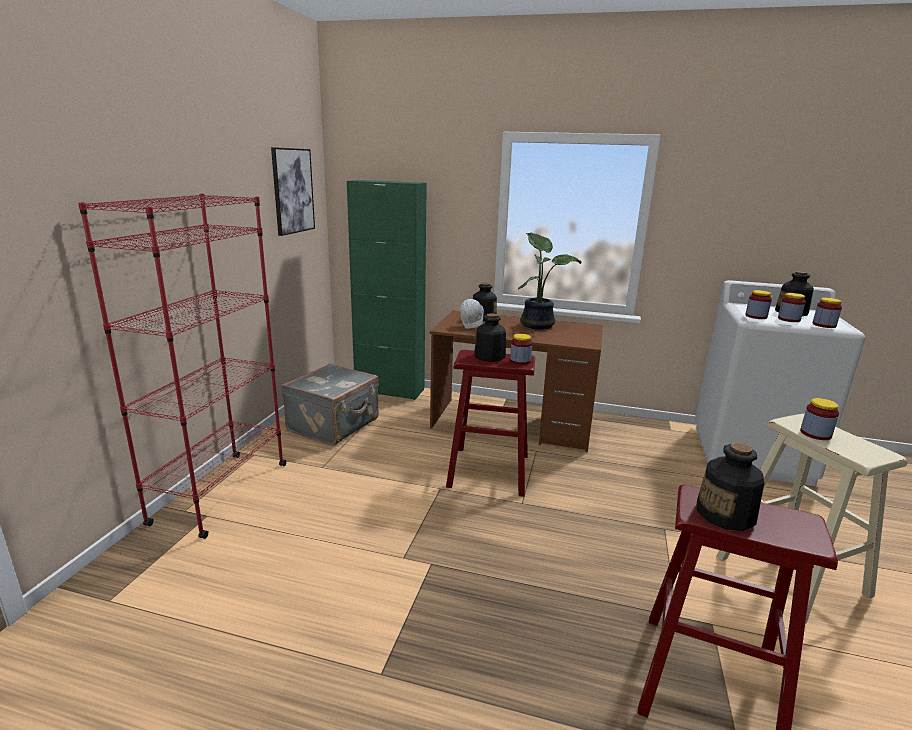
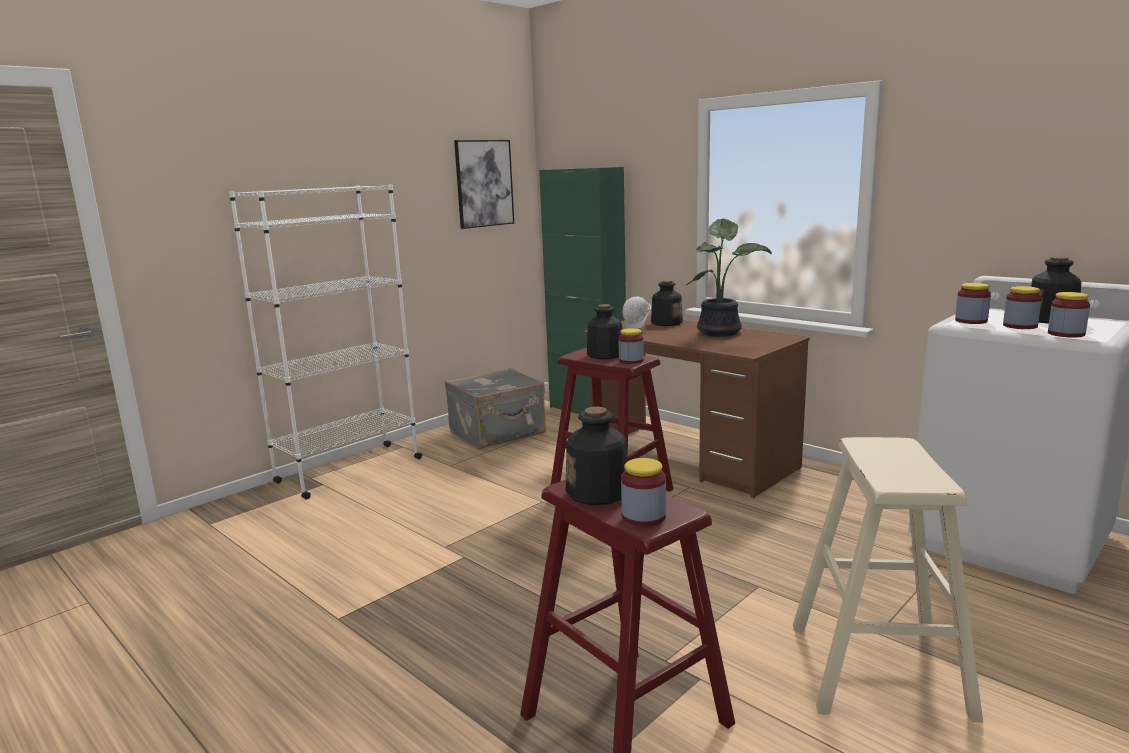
camera: 30 degrees right, 5 degrees down
(221, 493) = (349, 470): red bookcase -> white bookcase
(815, 434) = (875, 456): jar -> jar (643, 516)

